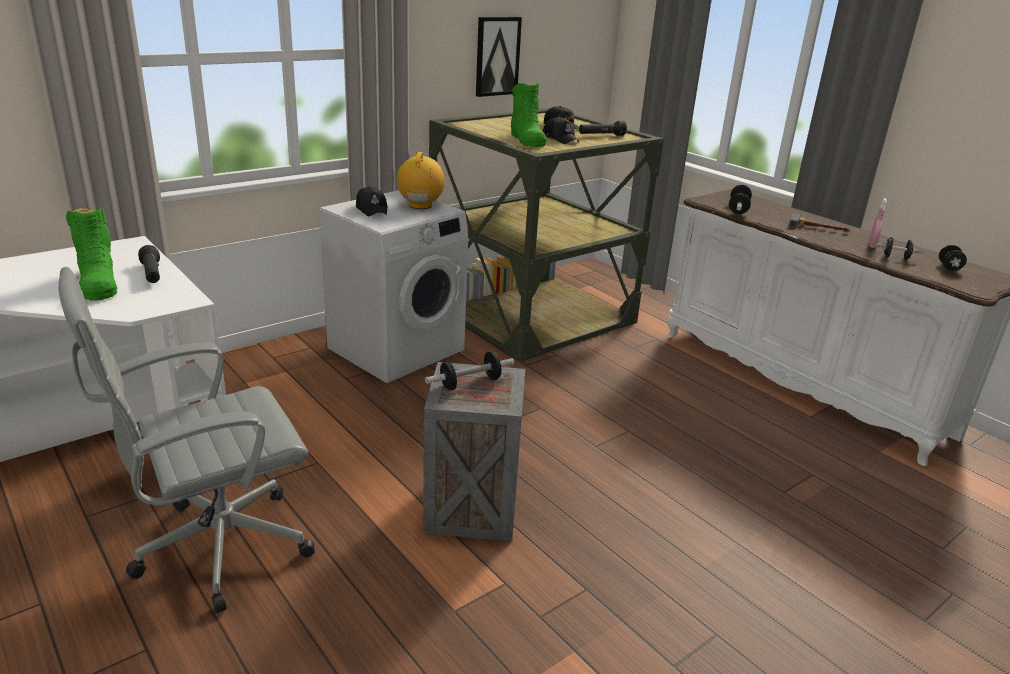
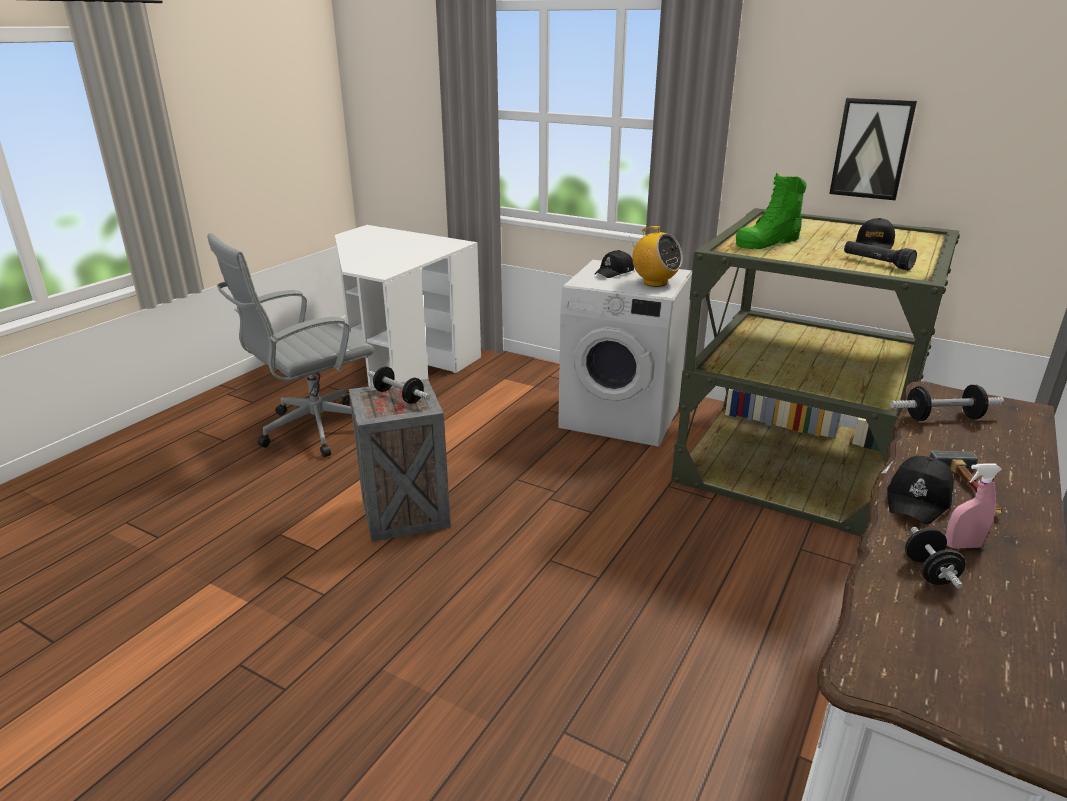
camera: 70 degrees right, 0 degrees up
(98, 283) = (388, 253): green boot -> none
(152, 274) = (415, 258): black flashlight -> none
(215, 550) = (312, 431): grey office chair -> grey office chair turned 75 degrees counterclockwise
(420, 205) = (654, 283): radio -> radio turned 60 degrees clockwise
(560, 139) = (808, 251): black cap -> black cap (919, 499)
(949, 267) = (975, 643): black dumbbell -> none

